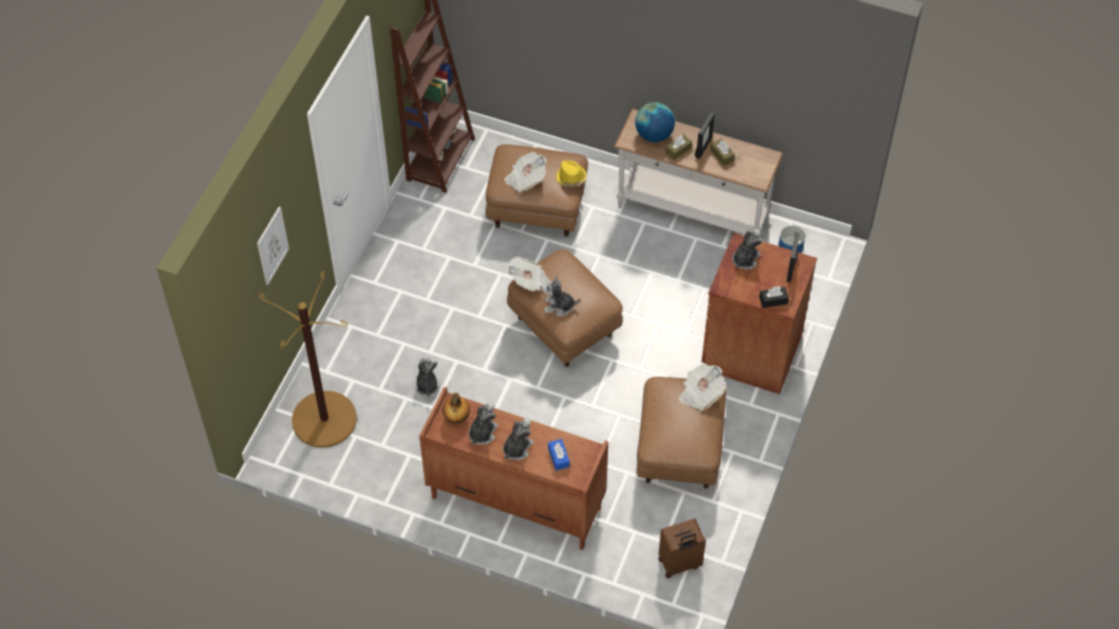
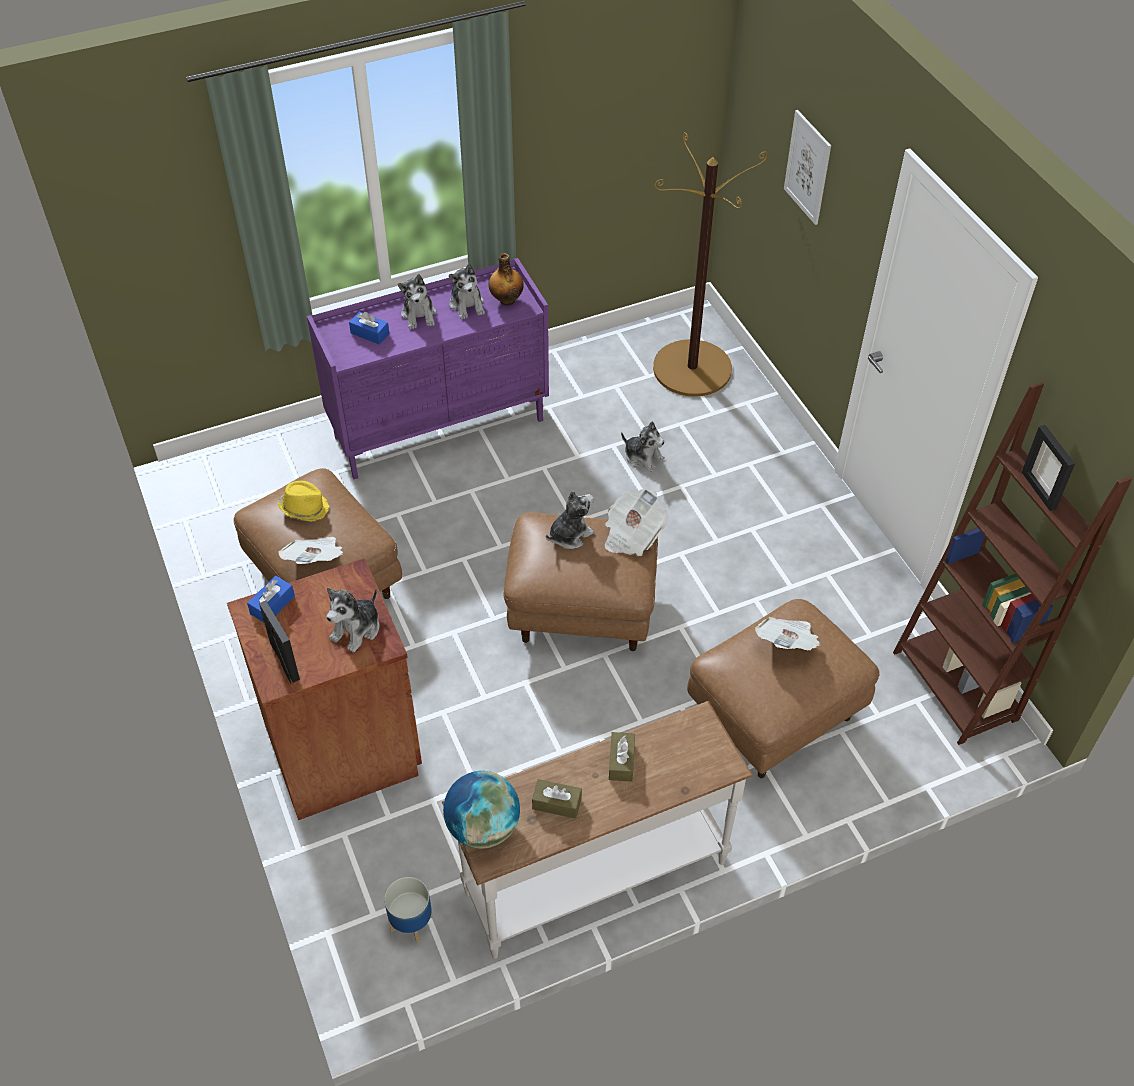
camera: 135 degrees right, 5 degrees down
(515, 502) = (440, 428): brown cabinet -> purple cabinet
(571, 178) = (740, 688): yellow hat -> yellow hat (304, 508)
(654, 135) = (677, 757): globe -> globe (483, 827)
(679, 564) = (227, 488): brown suitcase -> none
(703, 147) = (594, 794): picture frame -> picture frame (1039, 490)
(745, 259) = (357, 629): plush toy -> plush toy turned 45 degrees clockwise
(773, 300) = (272, 605): black tissue box -> blue tissue box

